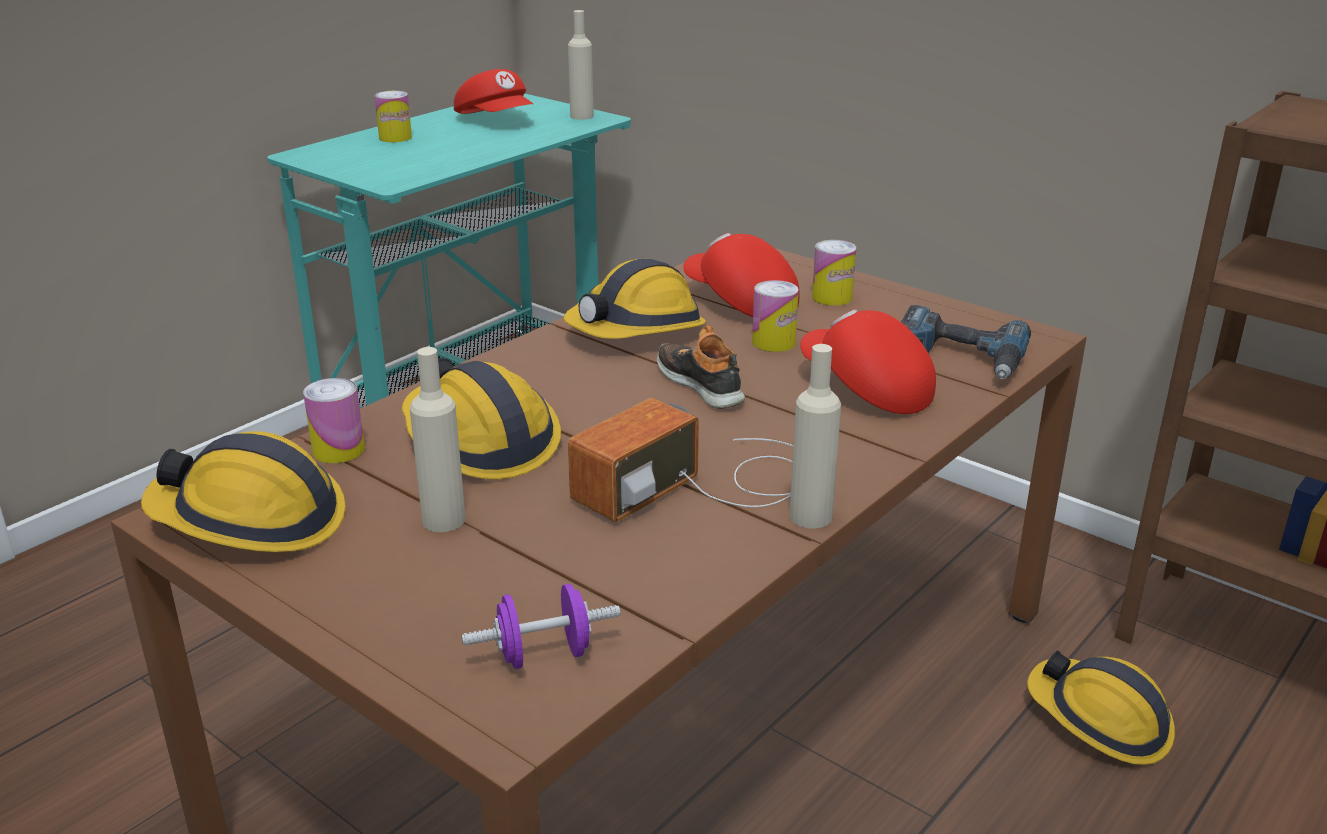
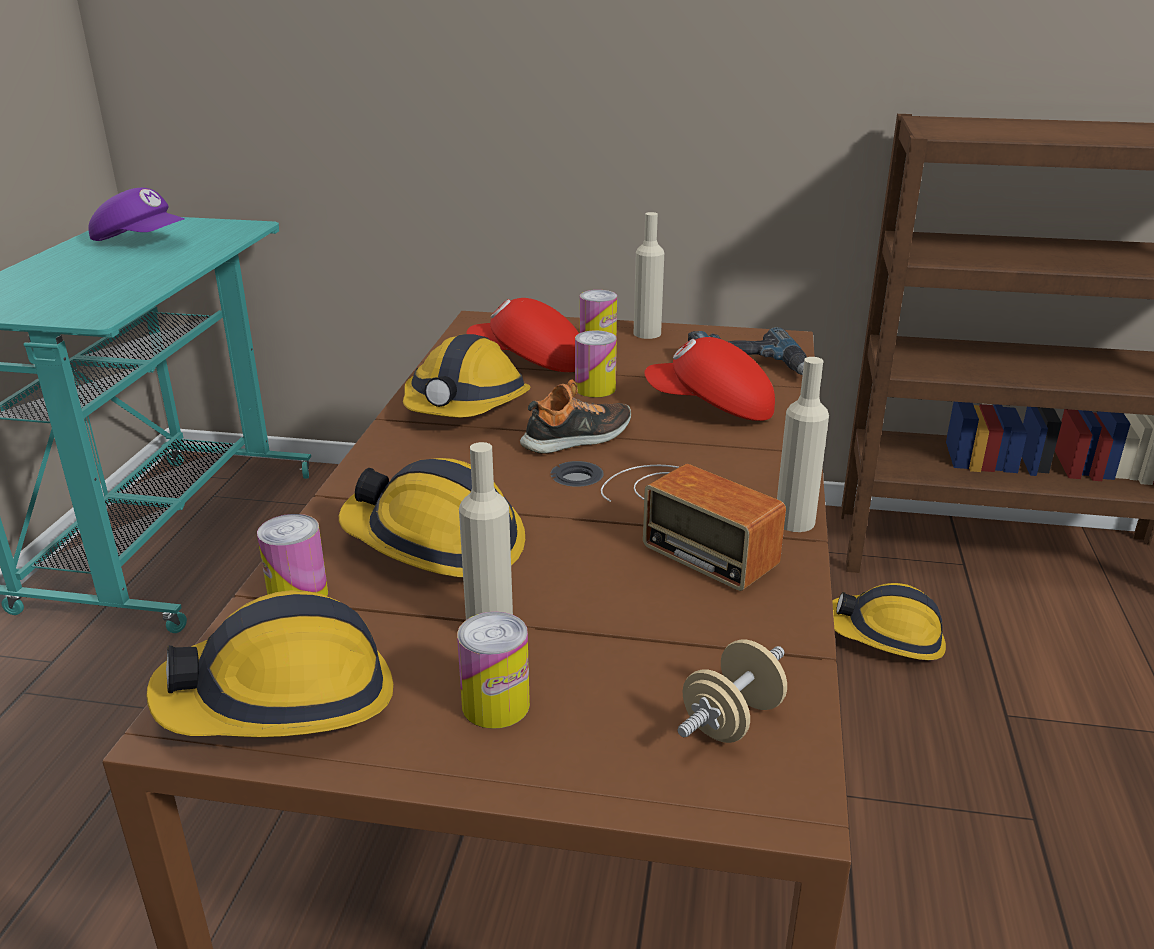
camera: 30 degrees left, 0 degrees up
(395, 137) = (46, 273): can -> can (495, 705)
(496, 120) = (141, 242): red cap -> purple cap
(544, 655) = (732, 720): purple dumbbell -> beige dumbbell
(582, 116) = (227, 226): beige bottle -> beige bottle (647, 333)
(701, 384) = (578, 438): shoe -> shoe turned 120 degrees clockwise
(711, 482) = (685, 518): radio -> radio turned 60 degrees counterclockwise

